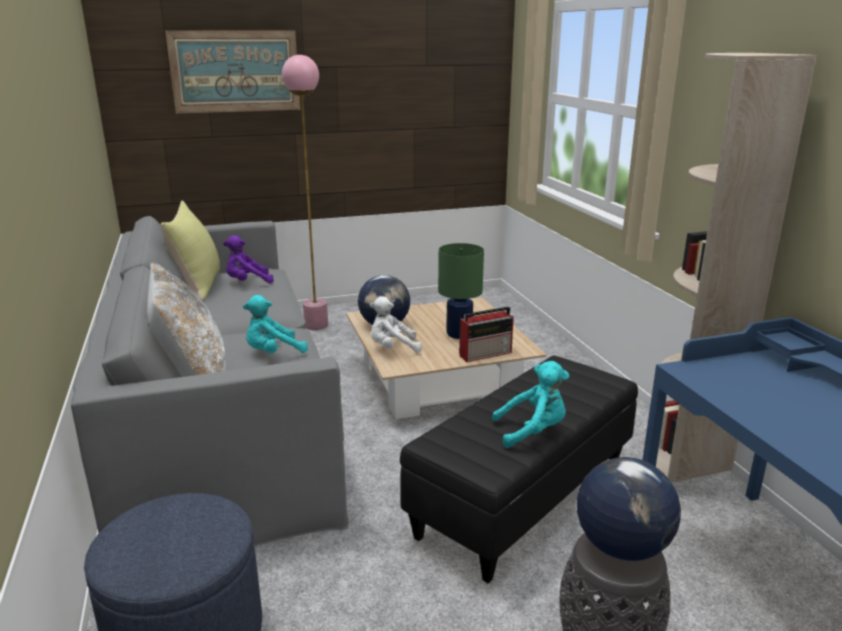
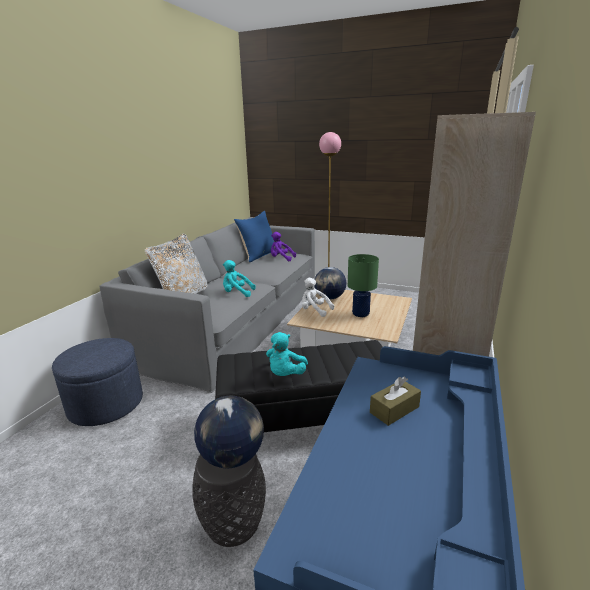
camera: 40 degrees right, 0 degrees up
(198, 285) = (259, 255): yellow pillow -> blue pillow
(235, 71) = (309, 142): picture -> none
(486, 354) = (360, 329): radio -> none
(533, 431) = (285, 374): turquoise plush toy -> turquoise plush toy turned 75 degrees clockwise
(776, 398) = (394, 409): none -> brown tissue box

